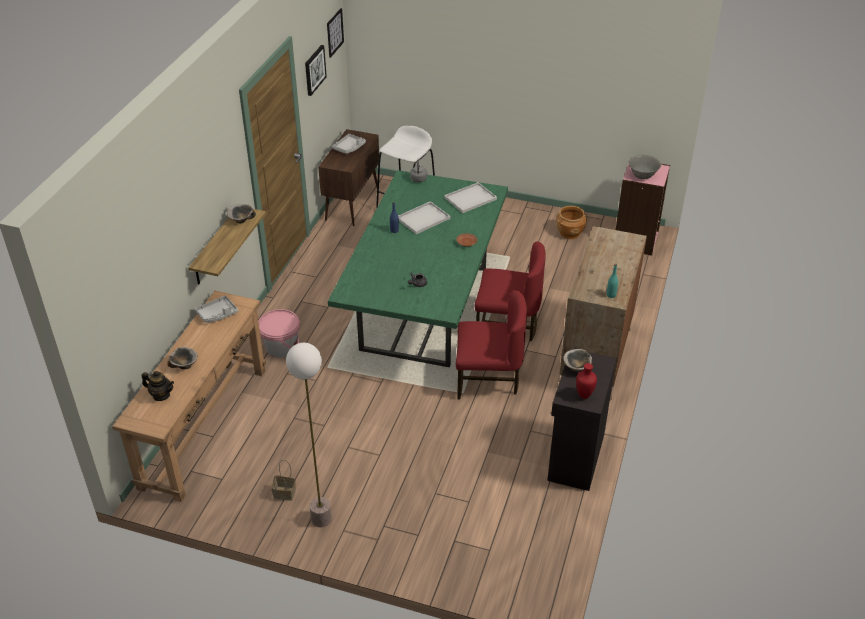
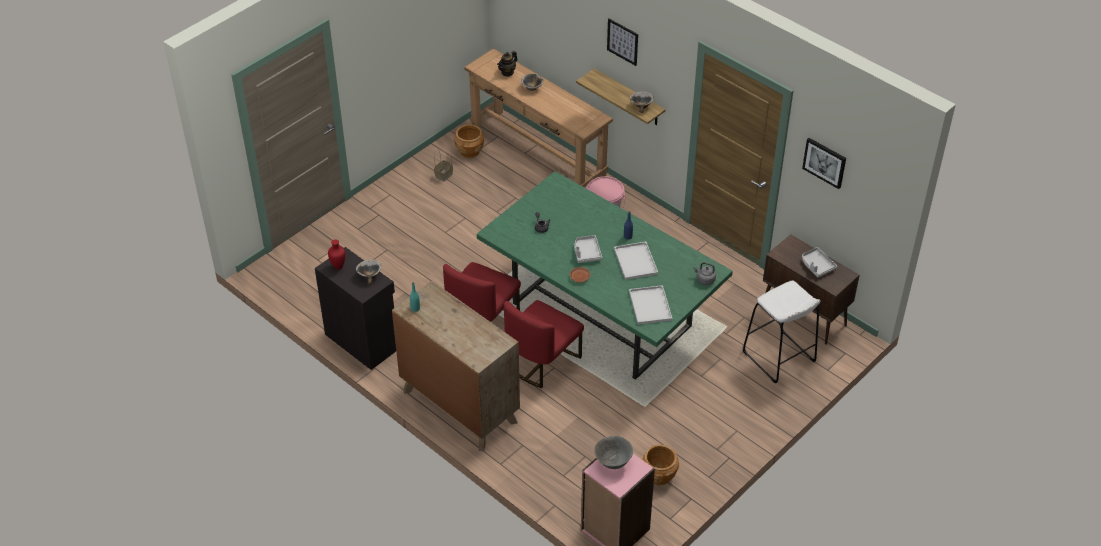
camera: 115 degrees right, 5 degrees up
(217, 314) = (580, 113): grey tray -> grey tray (586, 253)
(230, 486) = (469, 151): none -> brown planter
(321, 519) = (408, 186): floor lamp -> none
(335, 32) = (879, 179): picture -> picture (622, 41)

